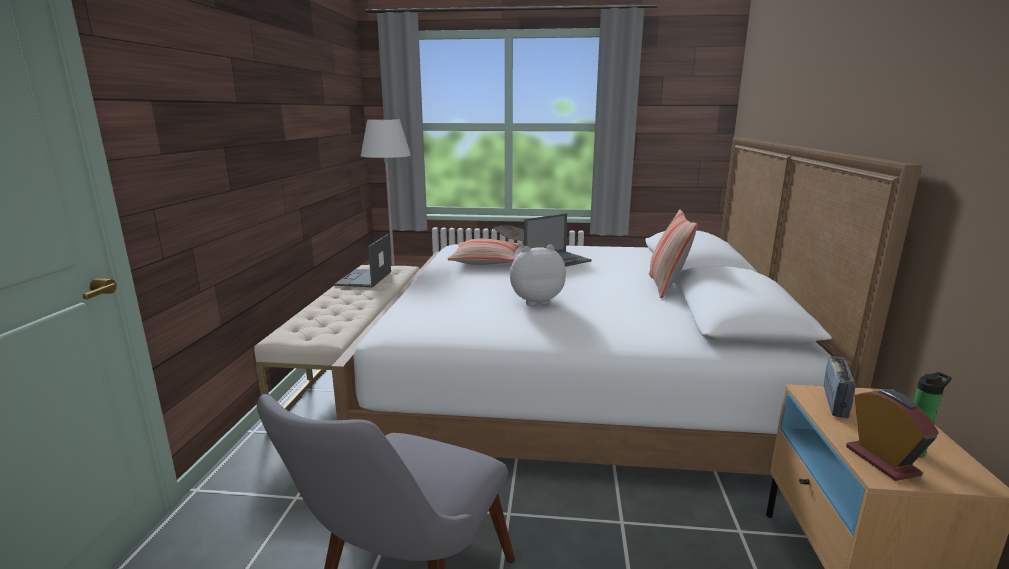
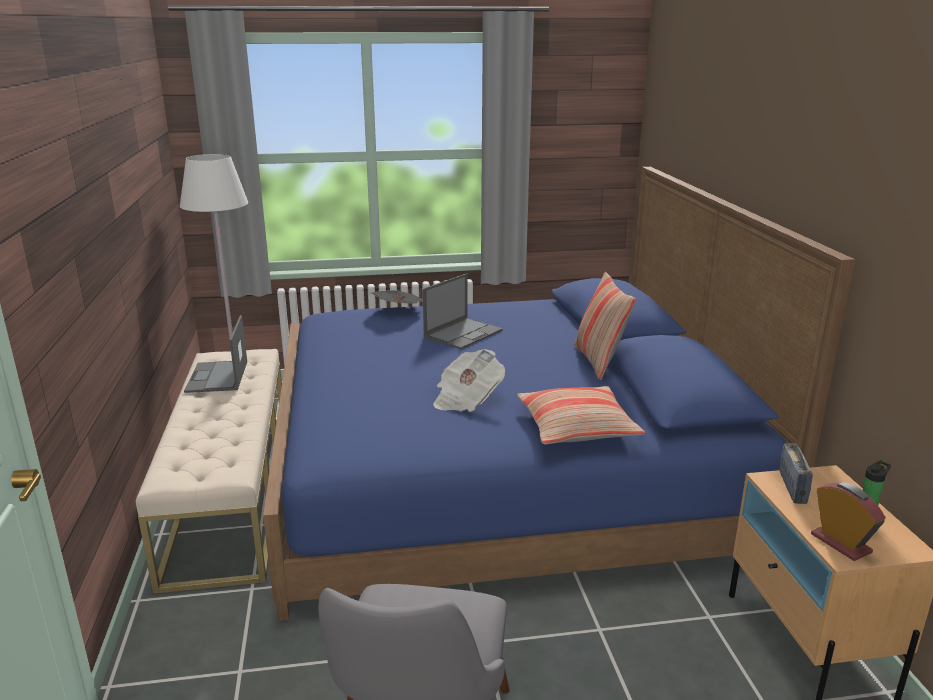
camera: 15 degrees left, 5 degrees up
(485, 261) = (378, 342): pillow -> pillow (577, 427)
(534, 300) = (466, 399): plush toy -> newspaper
(578, 377) = (501, 468): white bed -> blue bed

